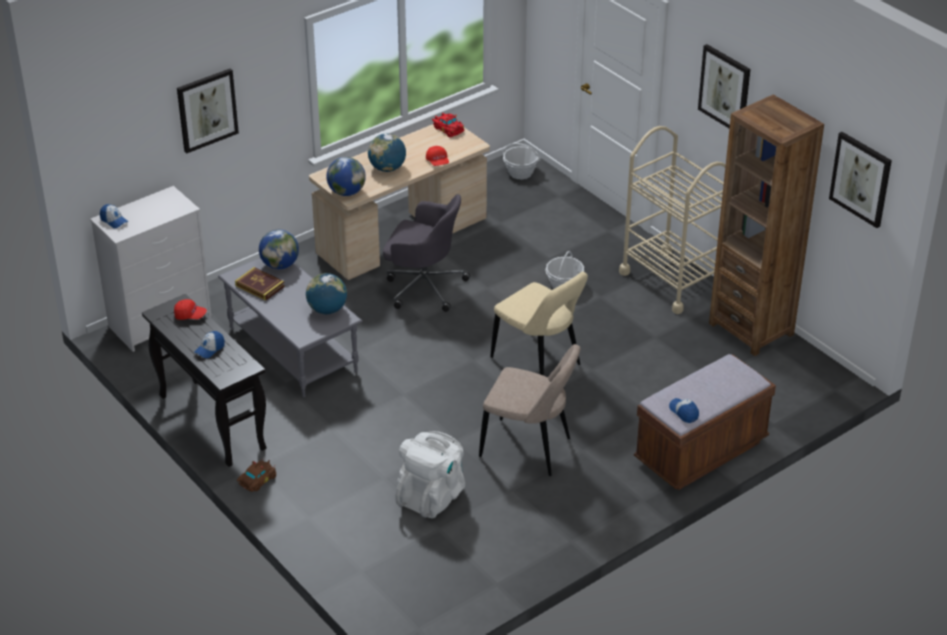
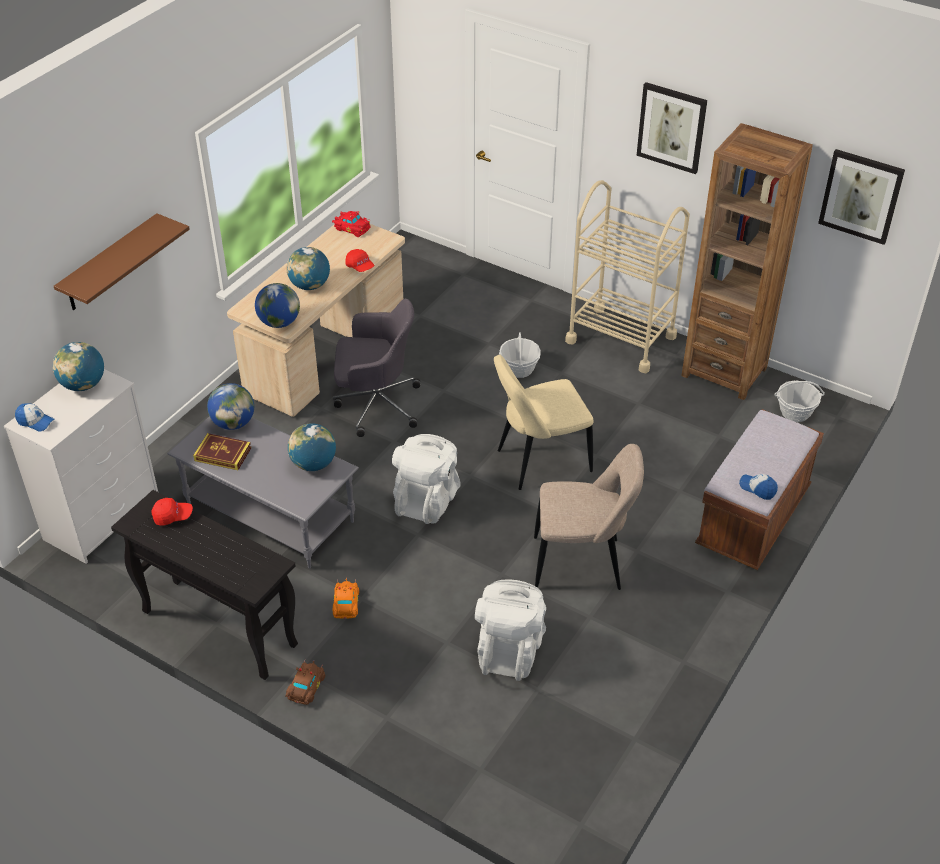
camera: 20 degrees left, 5 degrees up
(161, 202) = (83, 385): none -> globe
(207, 110) = (110, 264): picture -> brown shelf
(210, 349) = (217, 553): cap -> none
(318, 430) = (345, 605): none -> orange toy car
(426, 370) = (427, 500): none -> white backpack
(520, 173) = (412, 258): basket -> basket (795, 412)
(538, 363) = (539, 462): beige chair -> beige chair turned 135 degrees clockwise

